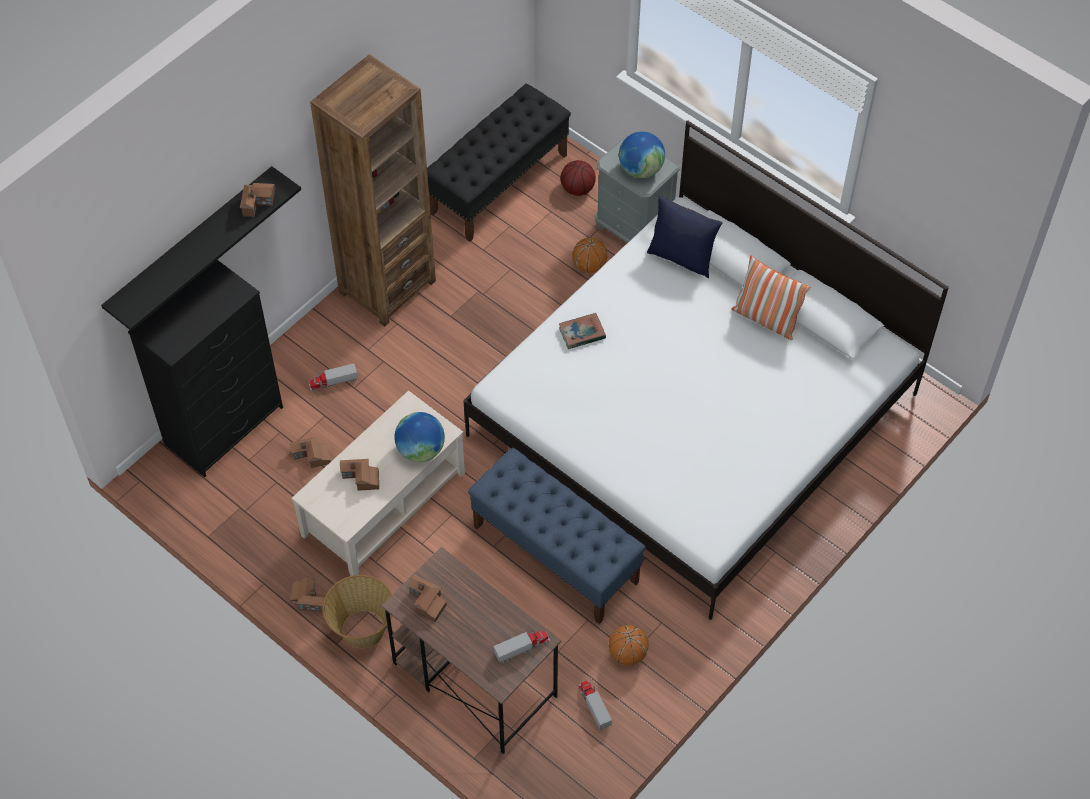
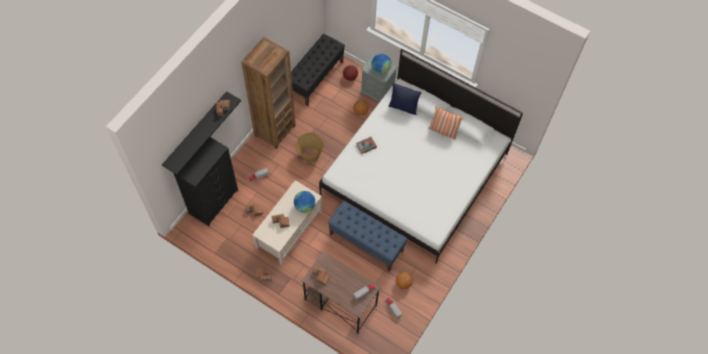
camera: 10 degrees left, 5 degrees up
(362, 629) = (289, 286): basket -> basket (310, 155)

